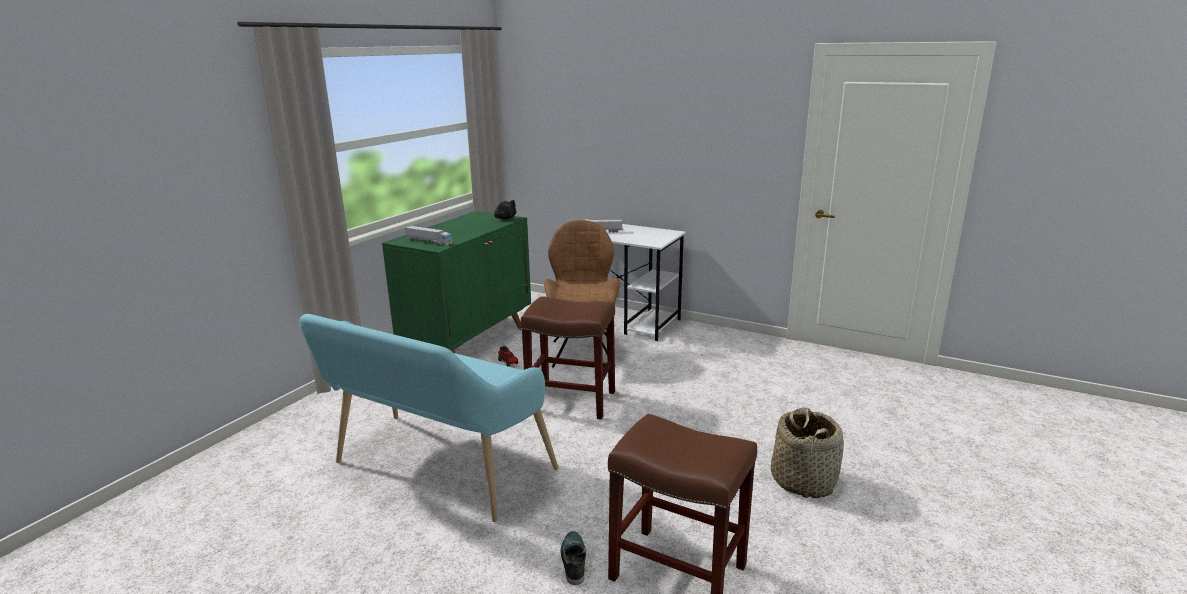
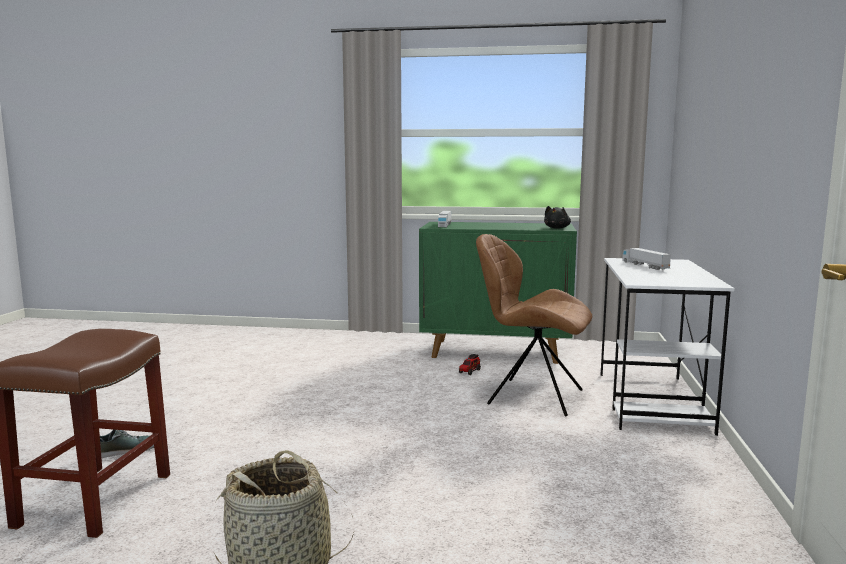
camera: 70 degrees right, 10 degrees down
(435, 470) = (258, 383): turquoise bench -> none
(572, 400) = (410, 408): brown stool -> none
(583, 352) = (531, 396): brown chair -> brown chair turned 135 degrees counterclockwise

